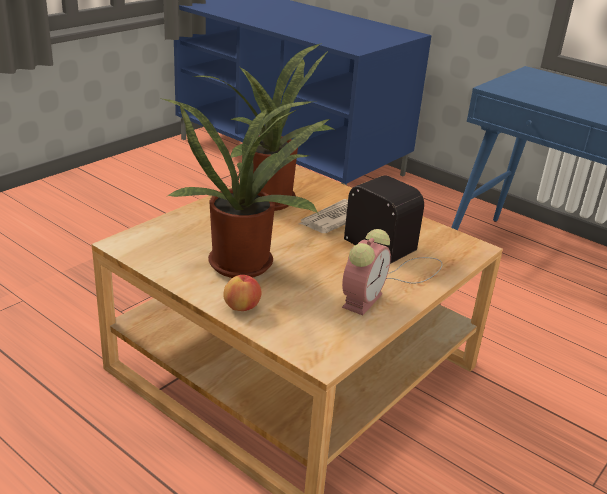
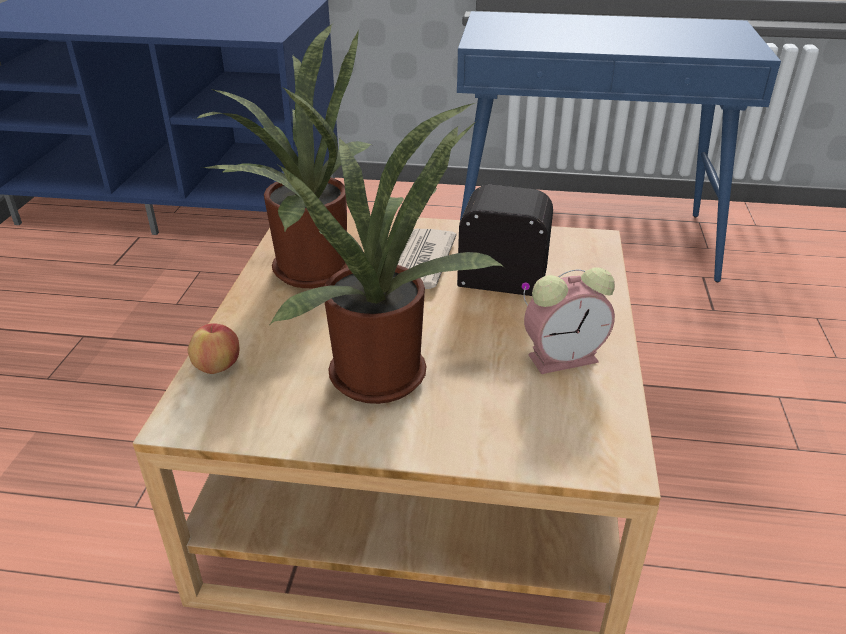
camera: 30 degrees left, 5 degrees up
(242, 307) = (448, 439): apple -> apple (217, 366)
(362, 299) = (565, 357): alarm clock -> alarm clock turned 75 degrees clockwise

